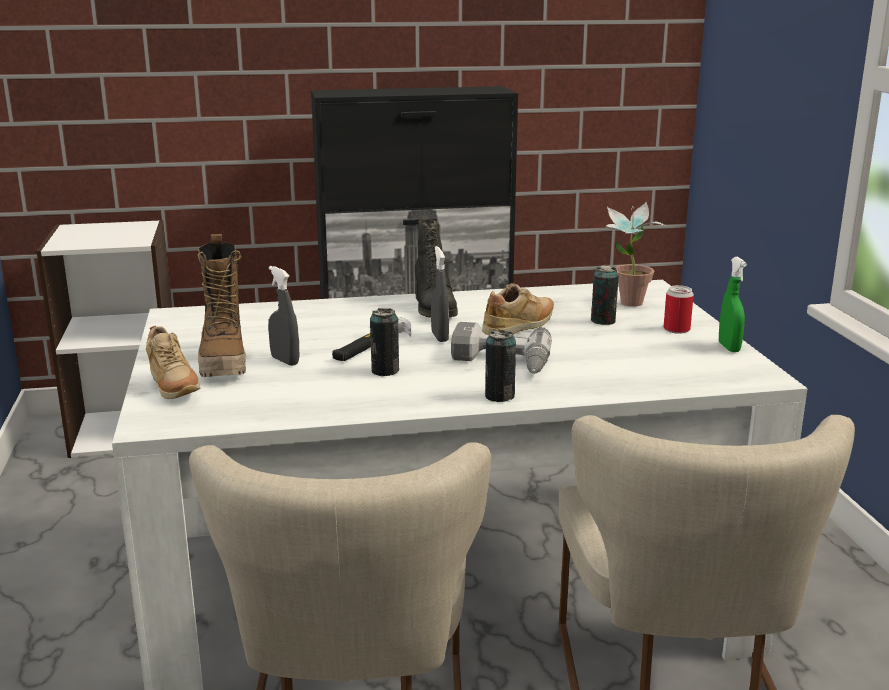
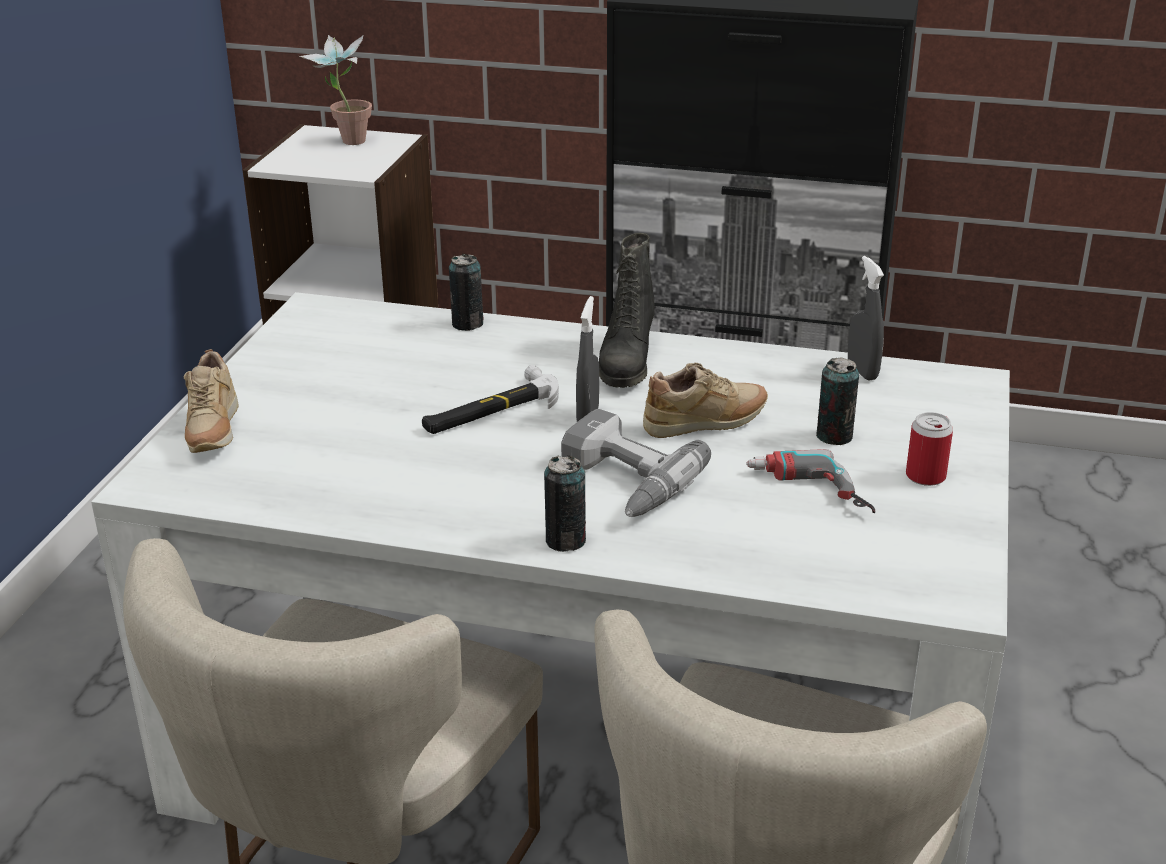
camera: 25 degrees right, 10 degrees up
(224, 362) = (300, 403): boot -> none
(285, 361) = (368, 416): grey spray bottle -> grey spray bottle (862, 371)
(385, 371) = (468, 462): can -> can (467, 324)
(620, 348) = (807, 493): none -> power drill
(627, 305) = (901, 412): potted plant -> potted plant (345, 142)
(729, 347) = (968, 529): green spray bottle -> none

